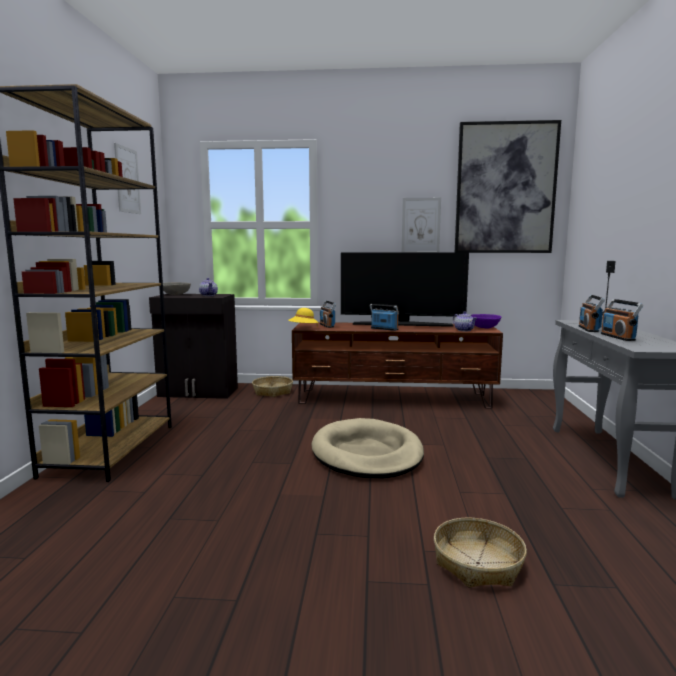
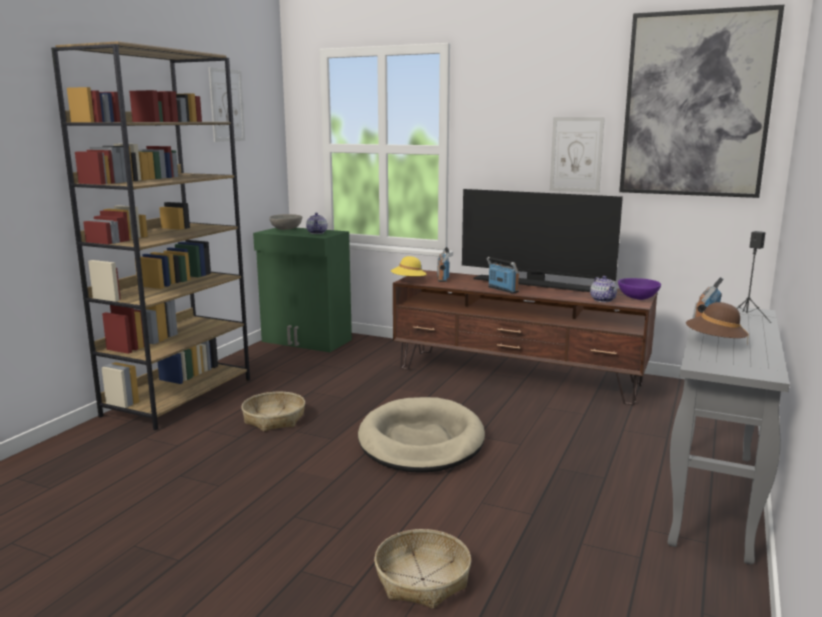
camera: 20 degrees right, 5 degrees up
(198, 392) = (306, 341): black cabinet -> green cabinet
(272, 392) = (385, 349): basket -> basket (274, 419)
(618, 337) = (714, 342): radio -> brown hat

